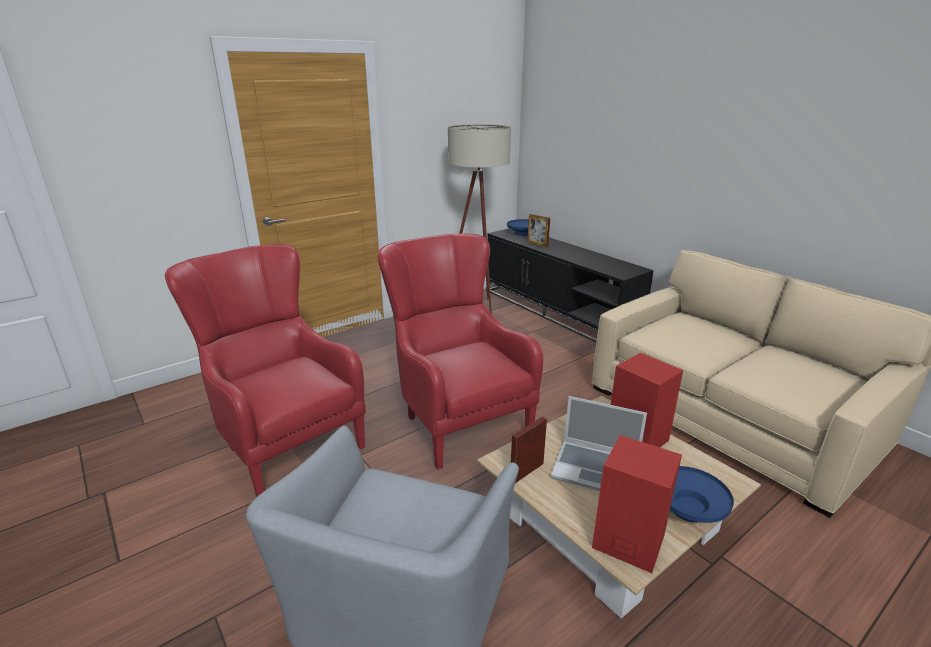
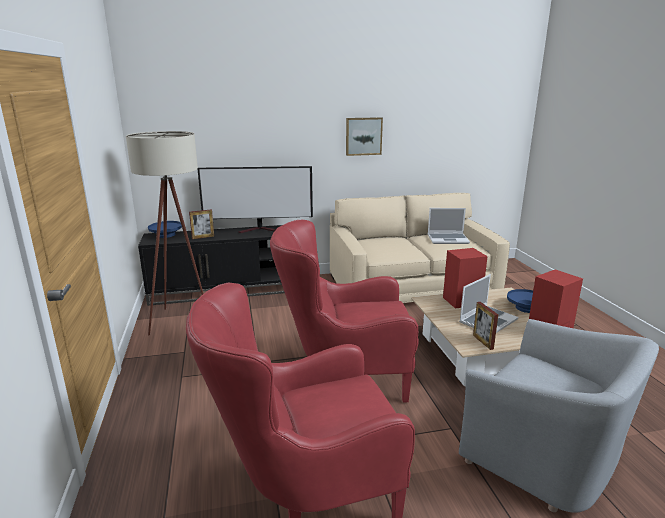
camera: 65 degrees left, 5 degrees down
(594, 258) = (261, 230): none -> television
(760, 166) = (363, 136): none -> picture
(800, 372) = (448, 239): none -> laptop

